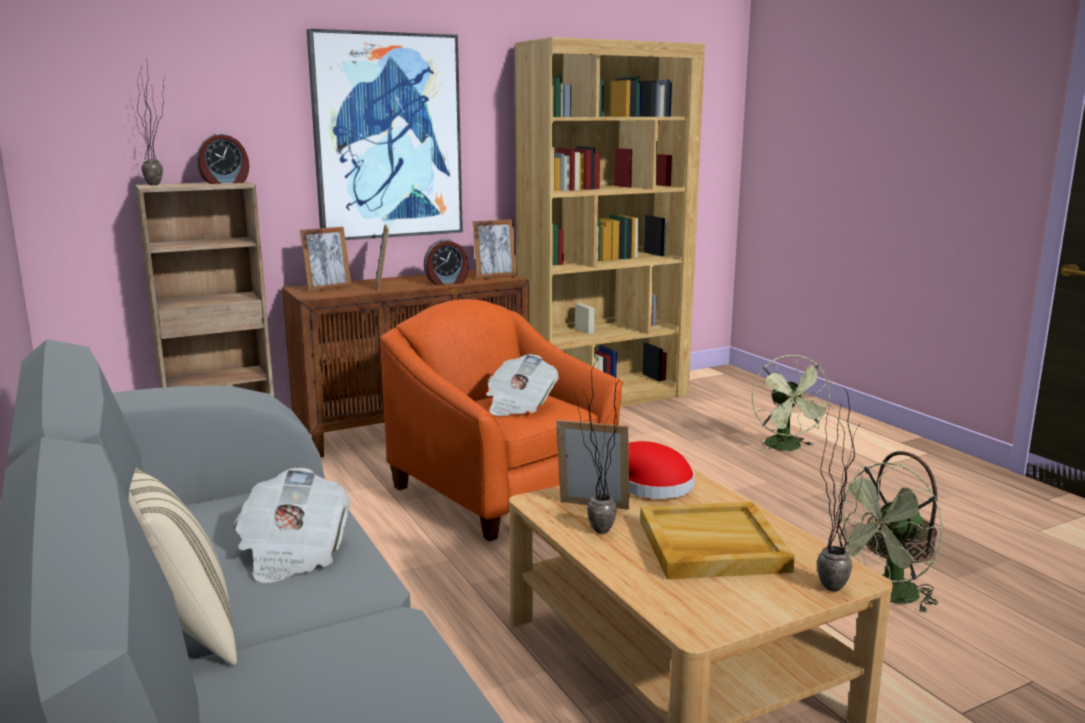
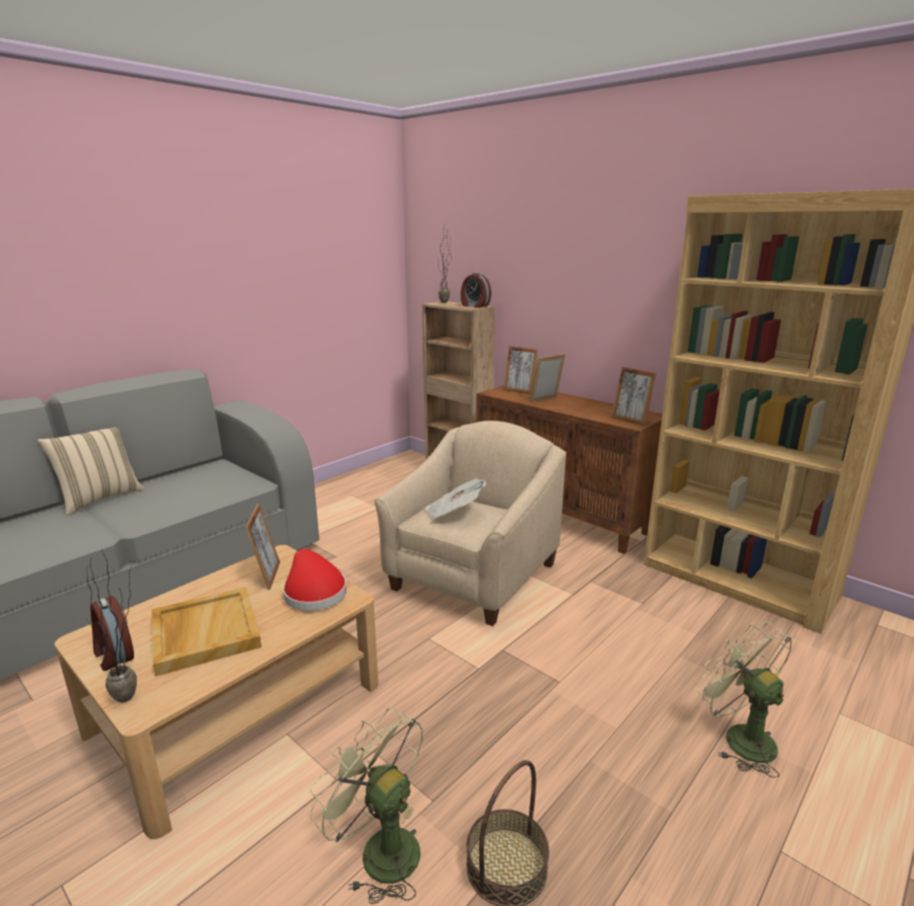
camera: 70 degrees right, 5 degrees up
(293, 553) = (175, 500): newspaper -> none
(387, 137) = (593, 284): picture -> none
(447, 282) = (584, 412): alarm clock -> alarm clock (113, 655)
(502, 493) = (473, 577): orange armchair -> beige armchair
(592, 532) = (227, 582): potted plant -> none
(787, 448) = (739, 737): green fan -> green fan turned 90 degrees clockwise

